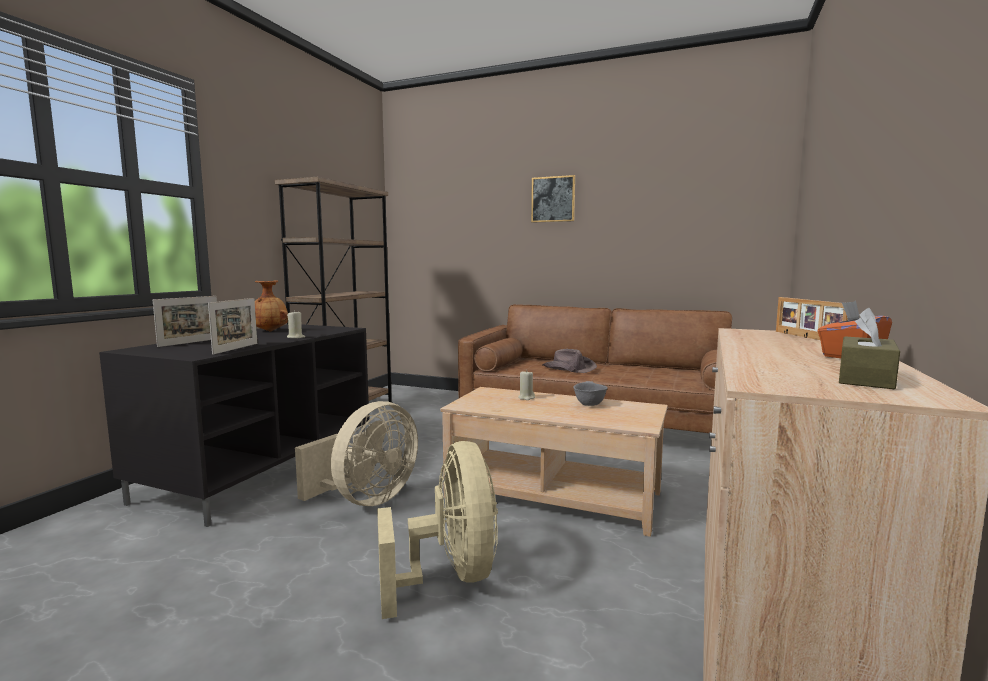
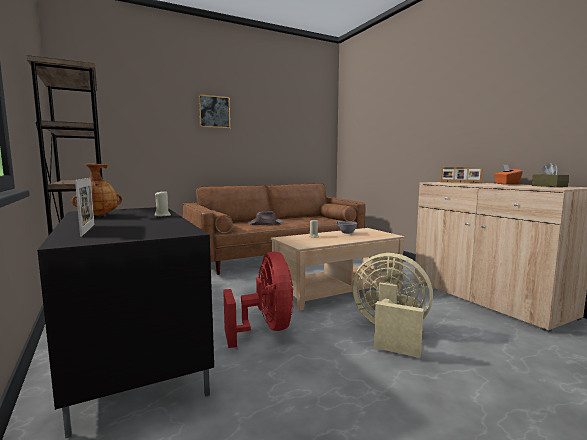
camera: 50 degrees left, 0 degrees up
(236, 348) = (176, 225): picture frame -> none
(366, 500) = (265, 329): beige fan -> red fan

